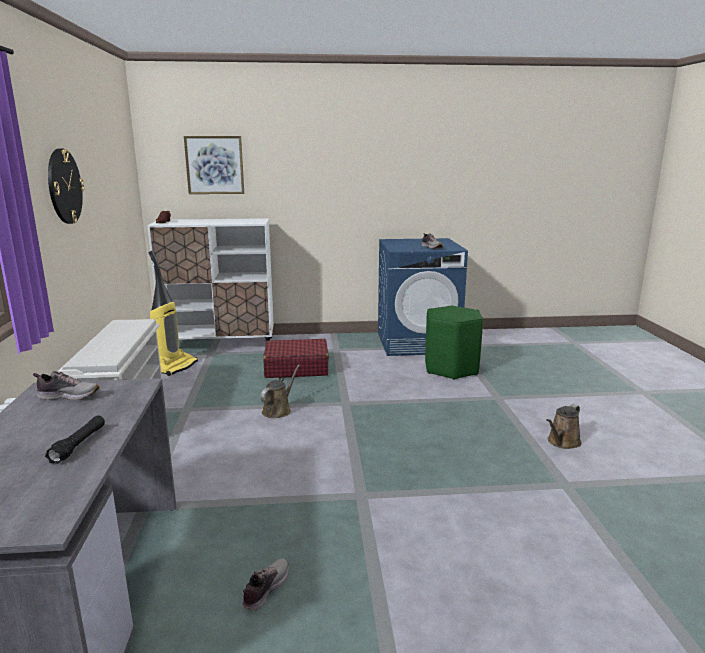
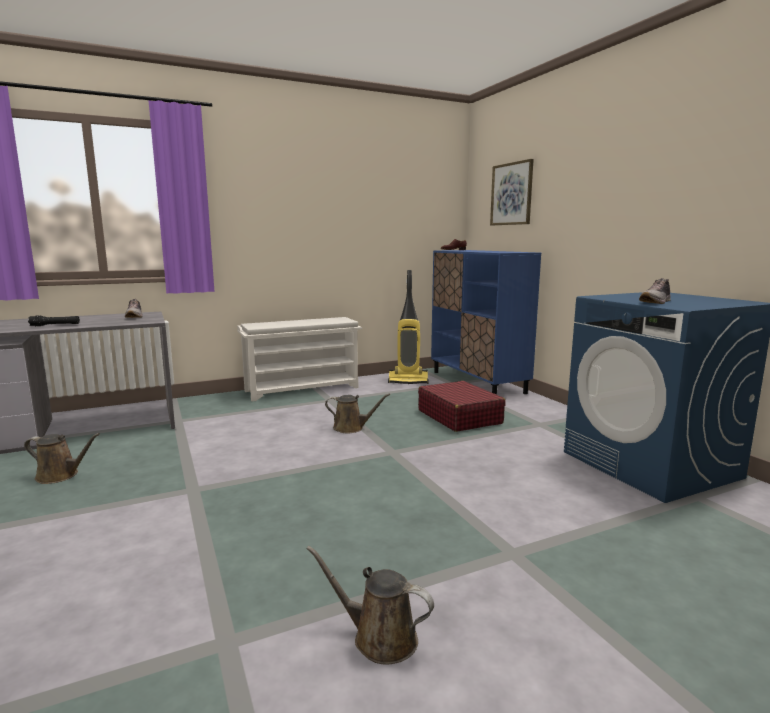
camera: 70 degrees right, 5 degrees down
(64, 186) = (297, 202): wall clock -> none
(220, 344) = (477, 382): white cabinet -> blue cabinet
(265, 589) = (60, 475): shoe -> brown watering can
(451, 368) = (583, 501): green stool -> none

